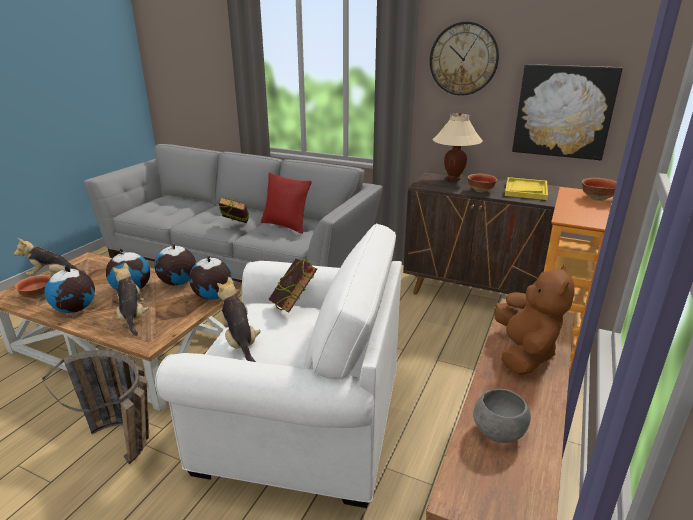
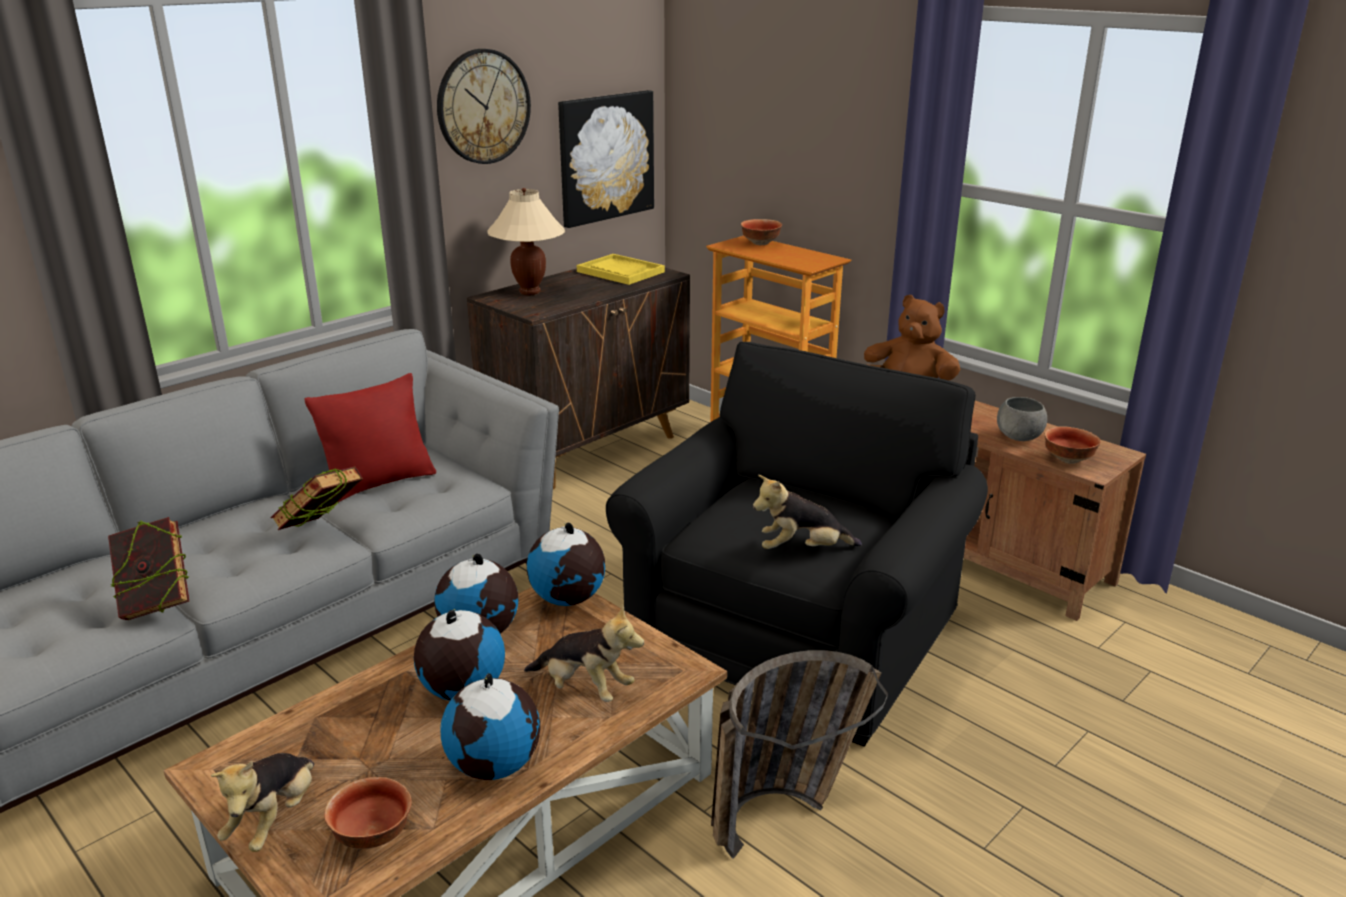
camera: 70 degrees left, 0 degrees up
(133, 318) = (584, 688): plush toy -> plush toy turned 150 degrees counterclockwise
(293, 306) = (731, 500): book -> book (157, 604)
(302, 422) = (796, 638): white armchair -> black armchair
(481, 191) = (597, 290): bowl -> bowl (1067, 459)

